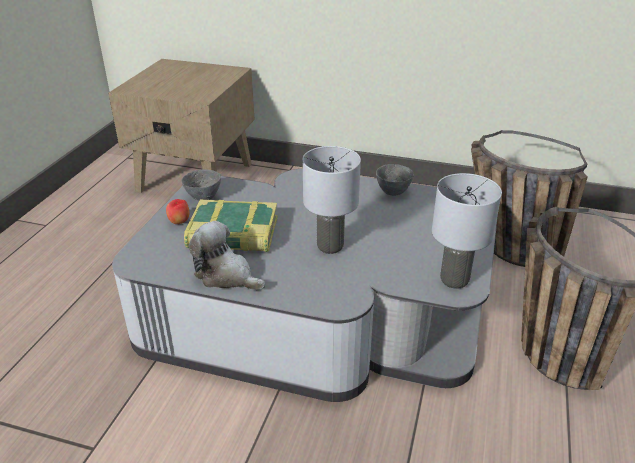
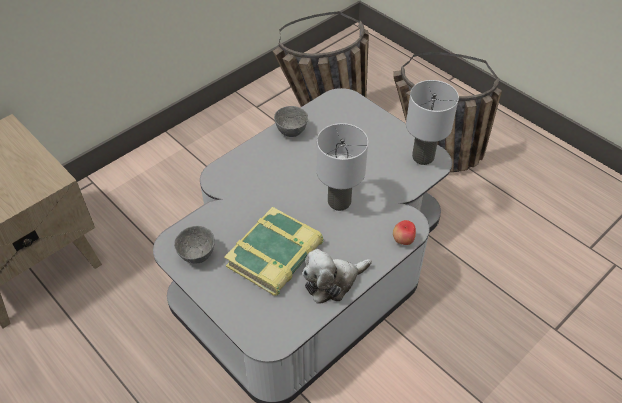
camera: 60 degrees left, 15 degrees up
(179, 222) = (226, 288): apple -> apple (403, 240)

